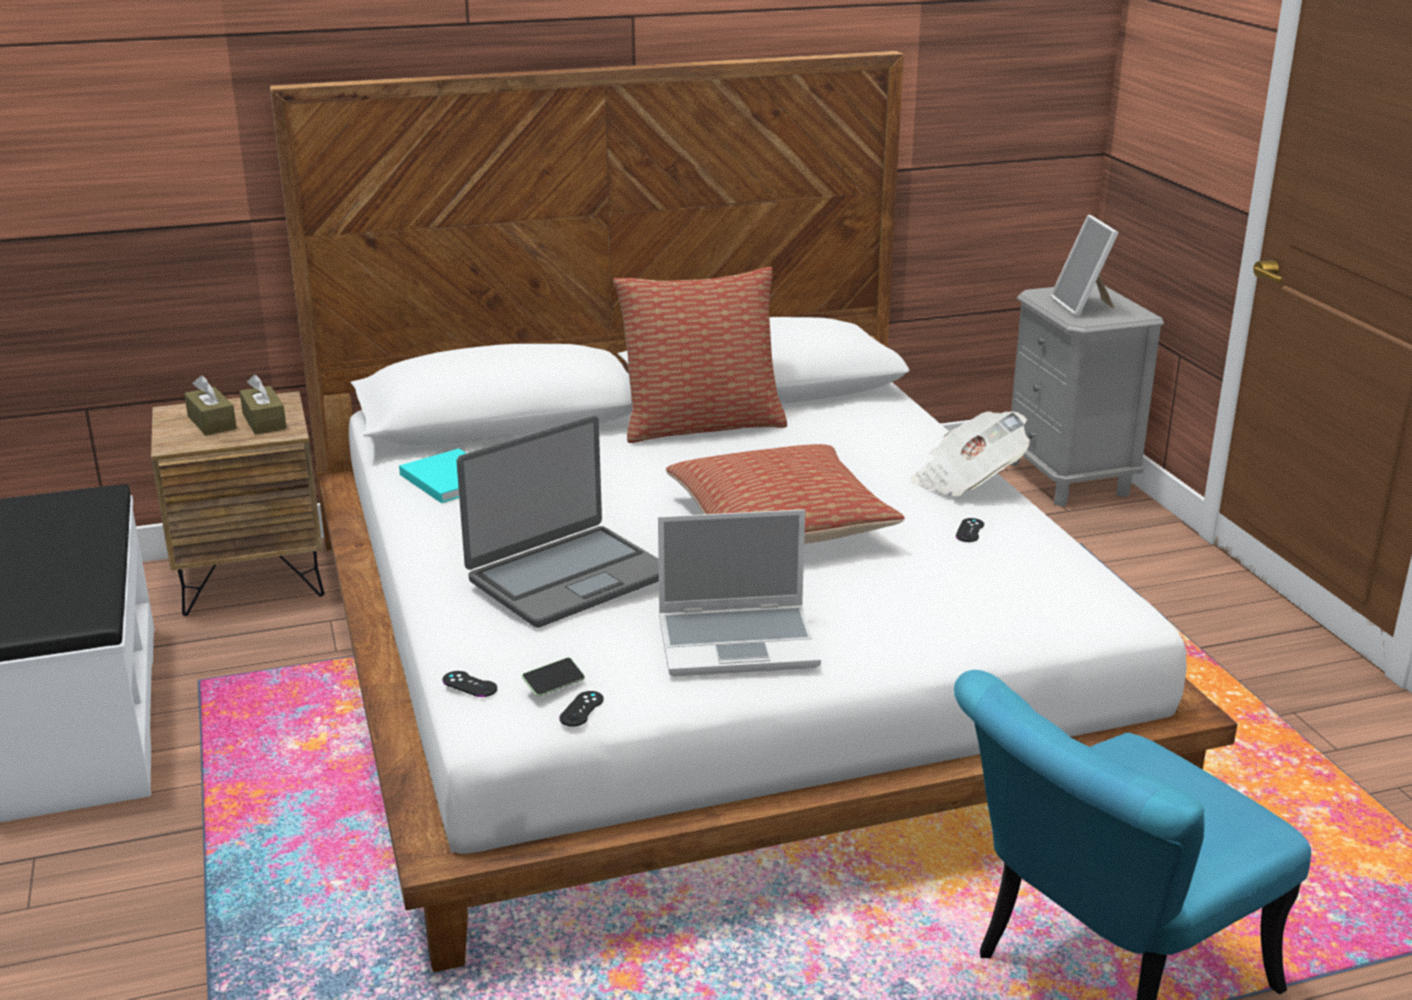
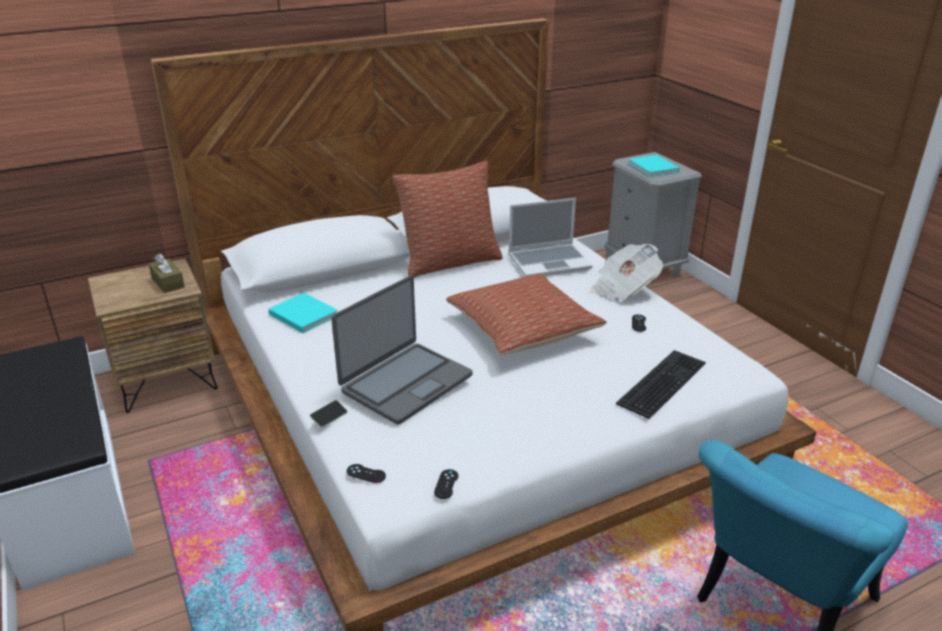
camera: 10 degrees left, 5 degrees up
(212, 422) = (132, 286): brown tissue box -> none
(554, 684) = (422, 467): phone -> phone (329, 418)
(739, 642) = (529, 420): laptop -> laptop (550, 262)
(969, 611) = (660, 381): none -> keyboard
(1083, 306) = (653, 168): picture frame -> turquoise book

